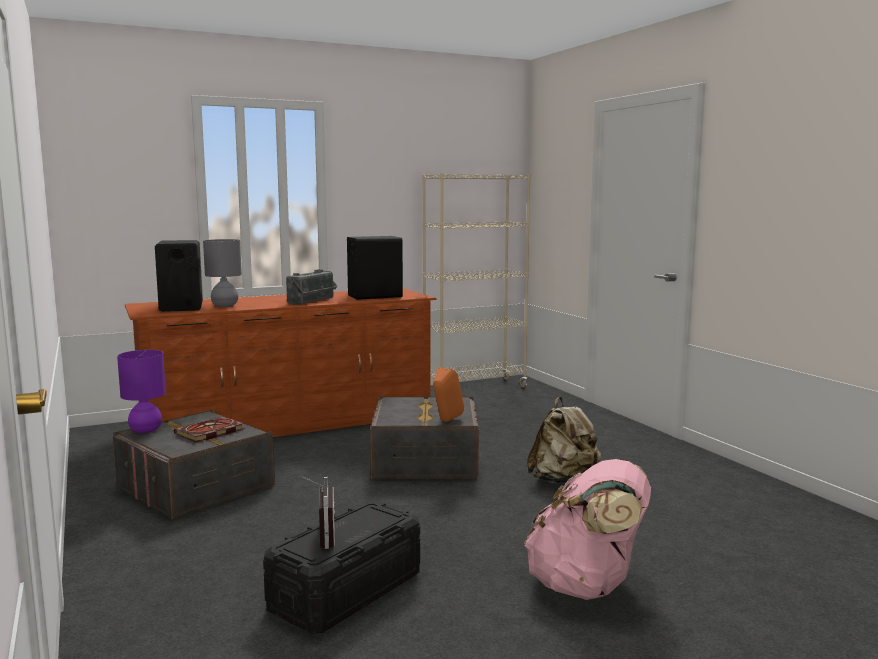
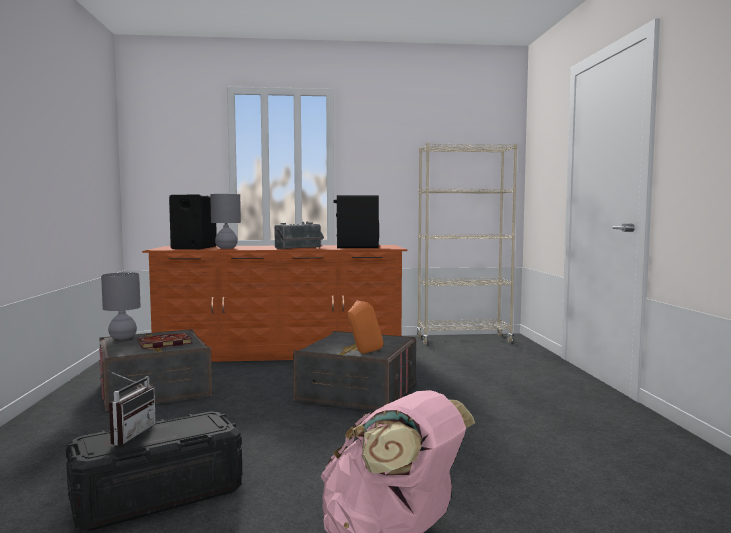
camera: 20 degrees right, 5 degrees down
(146, 430) = (123, 338): purple table lamp -> grey table lamp
(563, 480) = (472, 425): beige backpack -> none

